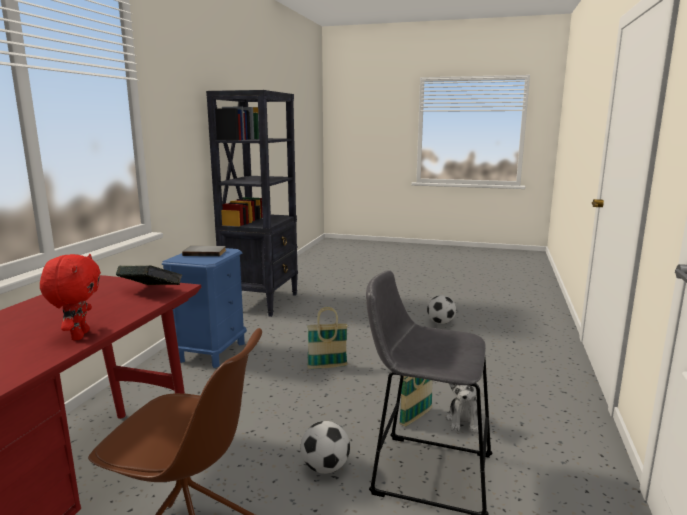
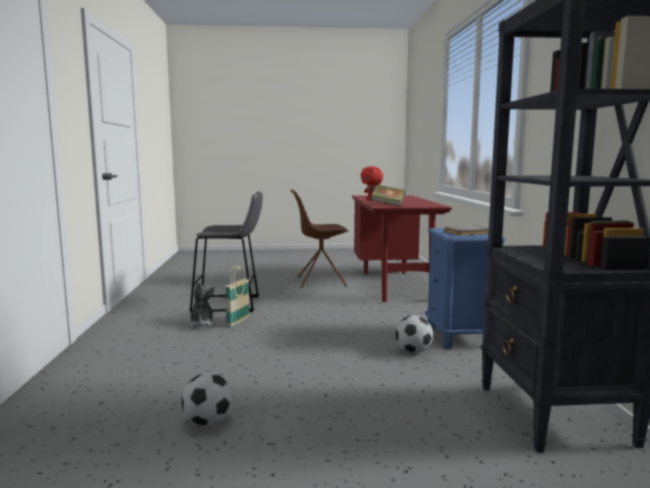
camera: 160 degrees right, 5 degrees down
(325, 468) = (286, 300): football -> football (413, 351)
(327, 366) = (332, 341): basket -> none

